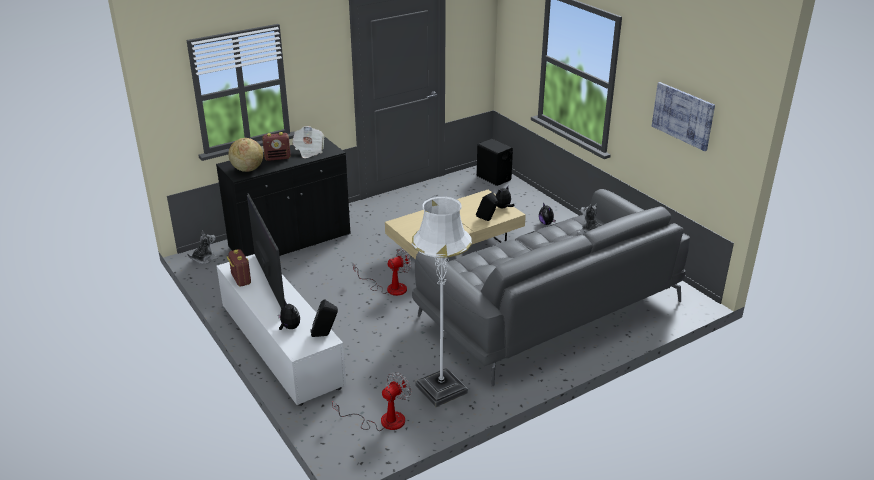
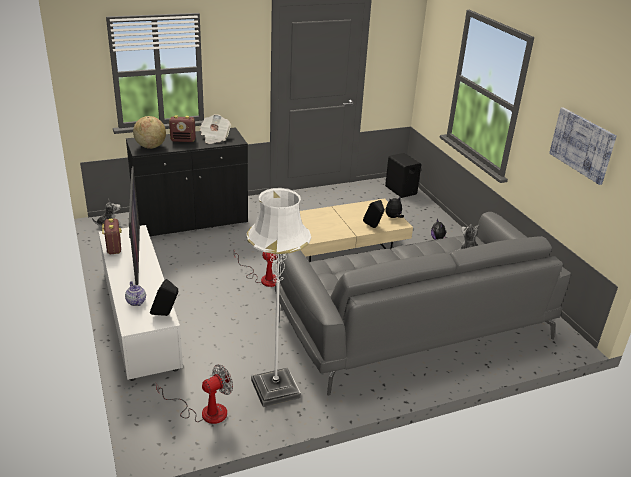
camera: 10 degrees right, 0 degrees up
(289, 327) = (135, 301): plush toy -> teapot

